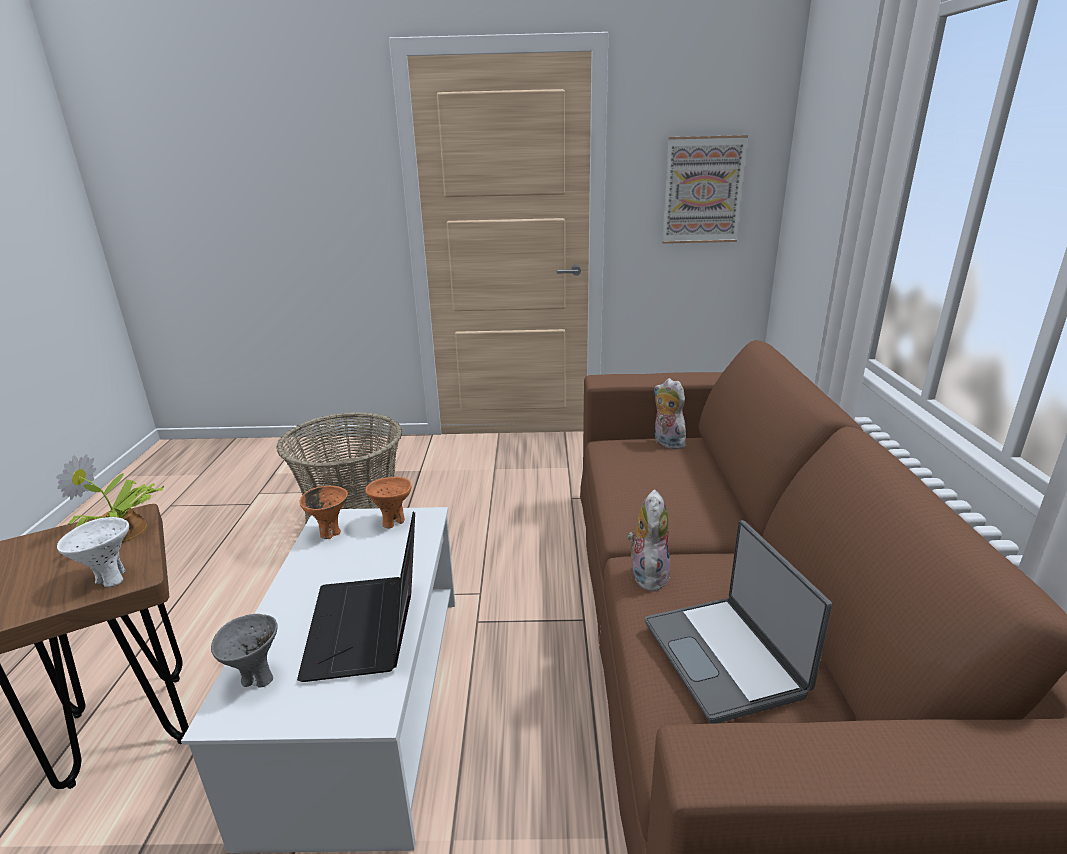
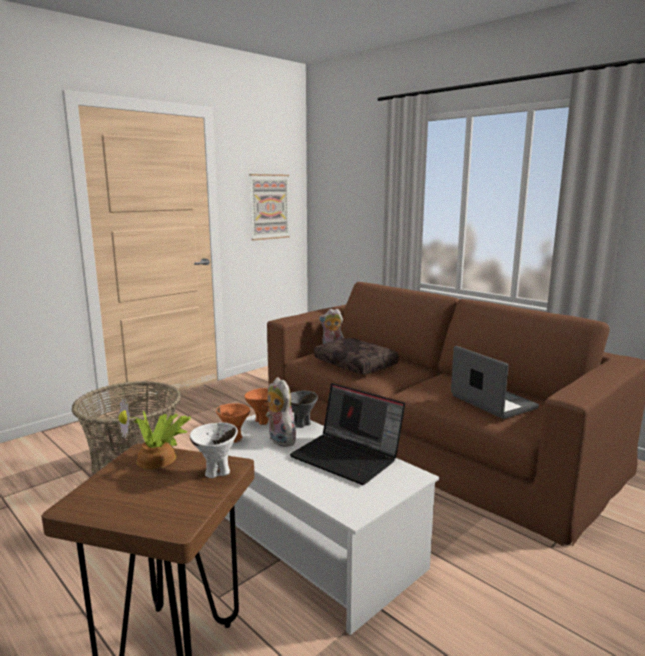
camera: 45 degrees left, 10 degrees down
(257, 678) = (338, 496): grey bowl -> grey bowl (302, 424)
(647, 574) = (418, 394): plush toy -> plush toy (279, 440)
(652, 481) = (356, 364): none -> brown pillow
(725, 657) = (492, 402): laptop -> laptop turned 150 degrees counterclockwise

